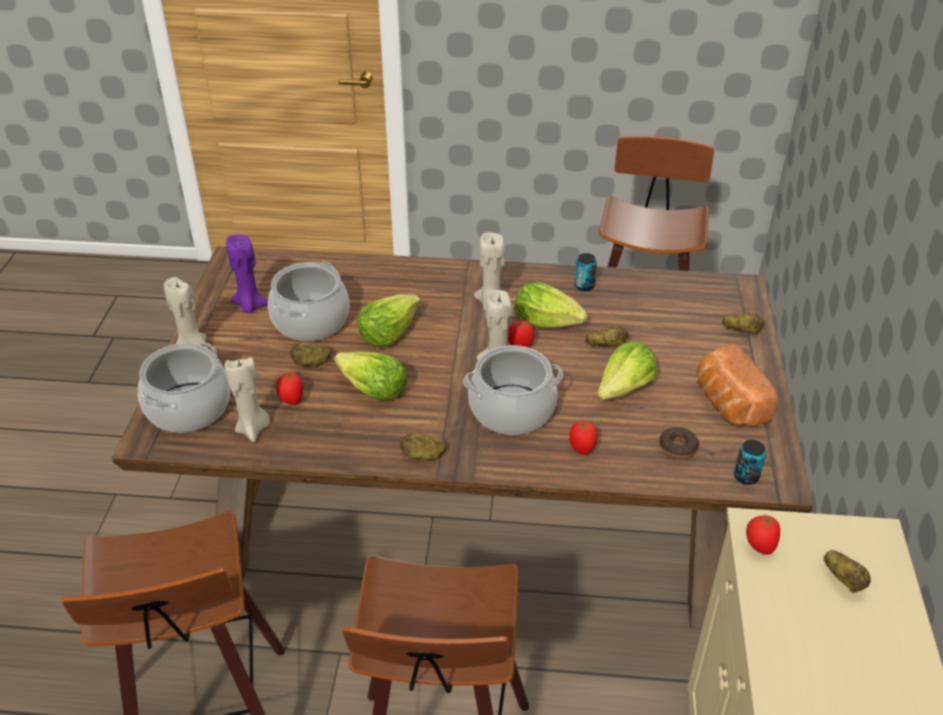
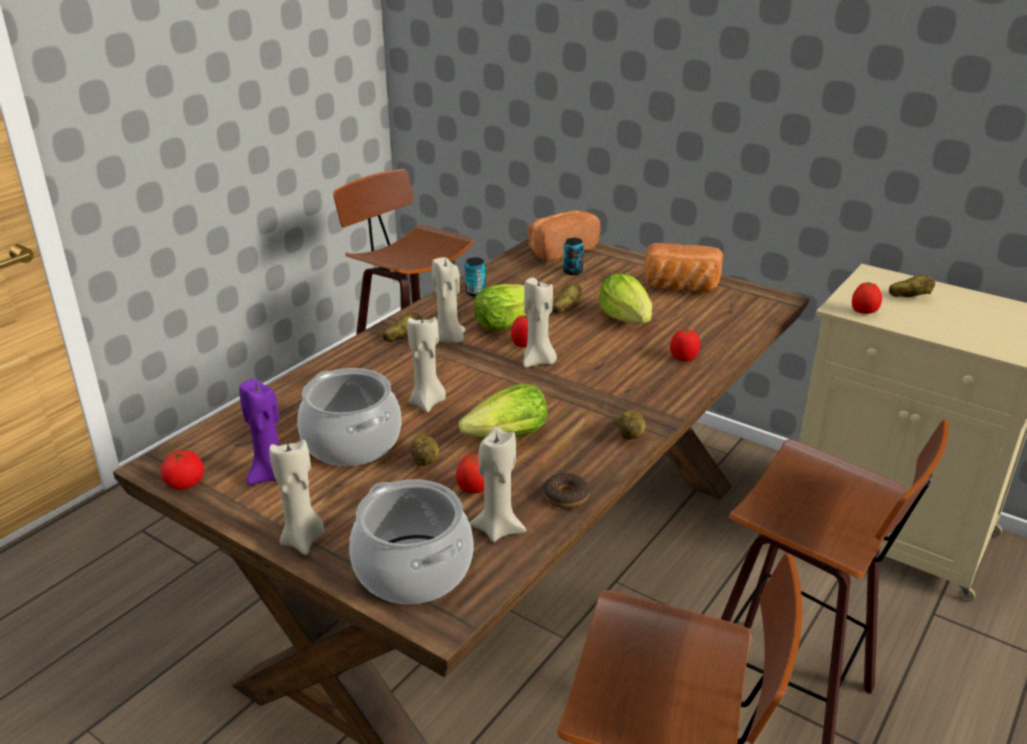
camera: 60 degrees left, 10 degrees down
(221, 277) = (185, 483): none -> tomato
(388, 333) = (428, 402): lettuce -> beige candle
(512, 410) = (608, 374): cooking pot -> none
(678, 447) = (714, 321): donut -> donut (566, 496)
(723, 300) = (559, 250): none -> bread
(741, 331) = (603, 256): potato -> potato (403, 338)
(746, 477) = (765, 308): can -> can (572, 271)

